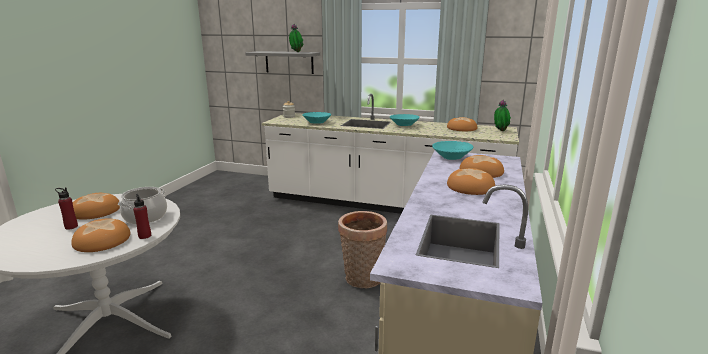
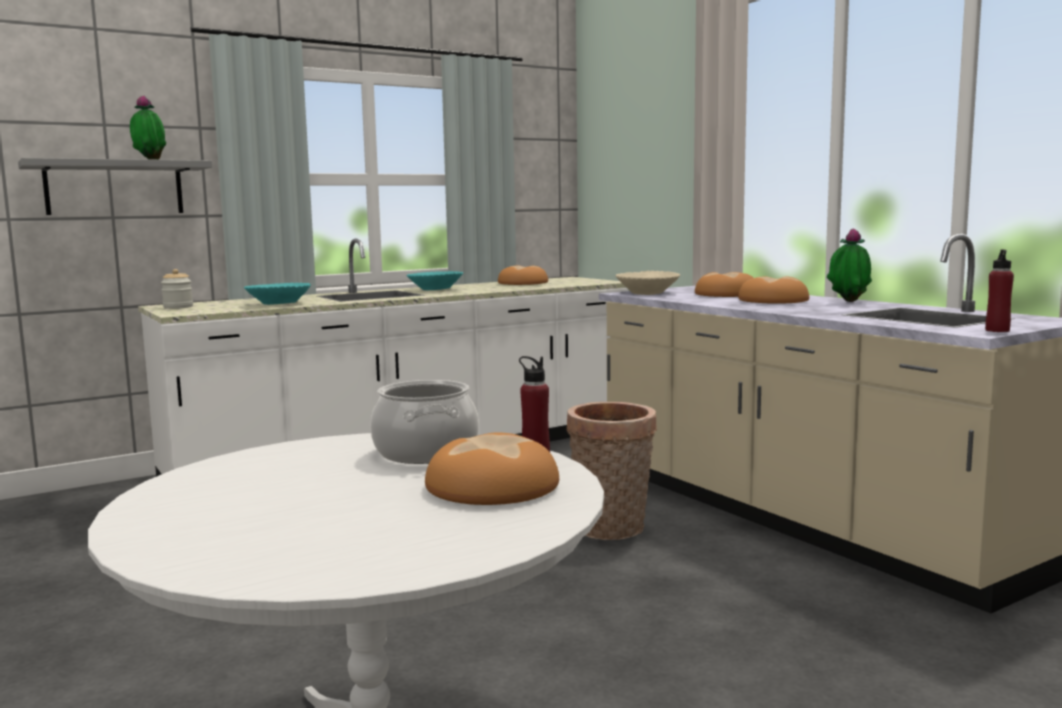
camera: 50 degrees left, 10 degrees down
(71, 227) = (338, 504): red bottle -> red bottle (997, 330)
(96, 211) = (279, 481): bread -> none
(451, 157) = (647, 293): turquoise bowl -> beige bowl
(500, 131) = (573, 279): potted plant -> potted plant (848, 302)

